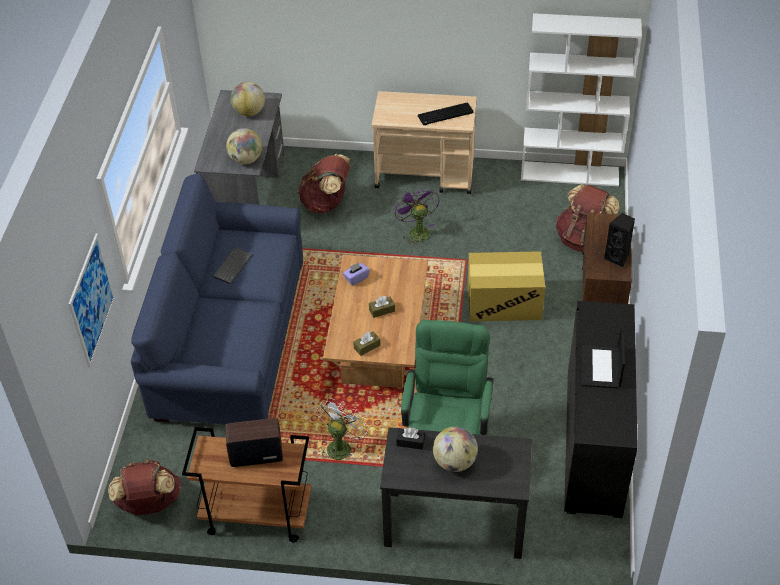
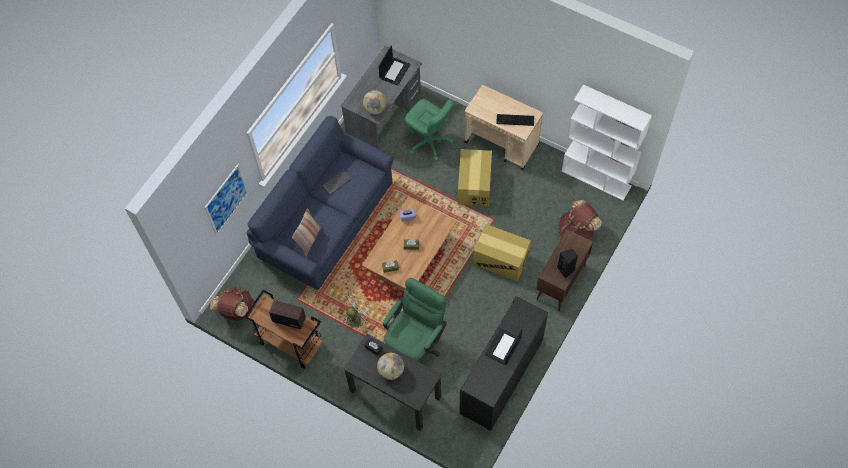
camera: 25 degrees right, 15 degrees up
(228, 348) = (309, 239): none -> pillow
(249, 112) = (394, 71): globe -> laptop
(326, 203) = (429, 142): brown backpack -> green office chair
(416, 231) = (474, 185): purple fan -> cardboard box

